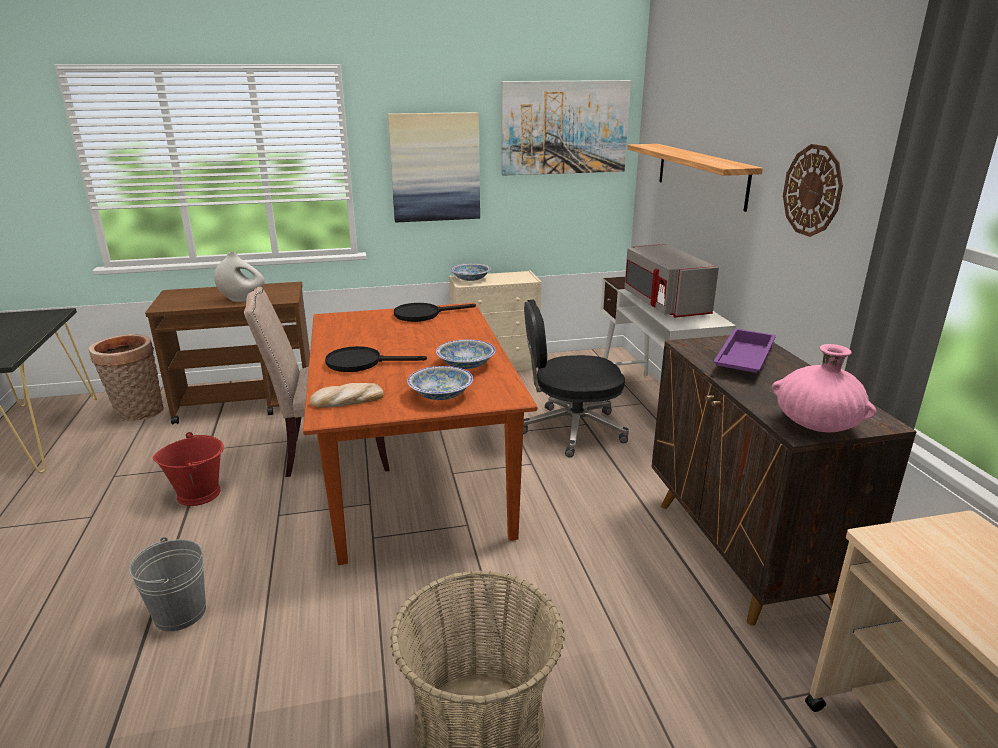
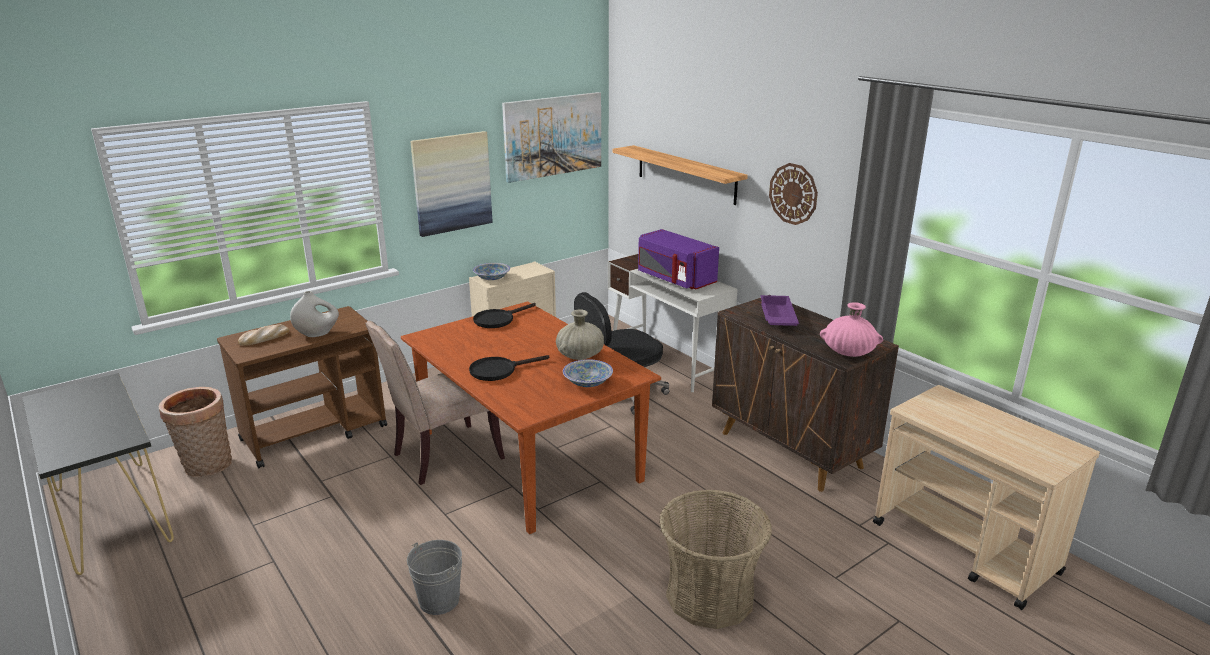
camera: 25 degrees left, 0 degrees up
(199, 493) = (355, 517): red bucket -> none
(347, 400) = (524, 401): bread -> bread (264, 338)
(466, 365) = (580, 356): bowl -> beige vase
(663, 304) = (674, 279): grey microwave -> purple microwave

